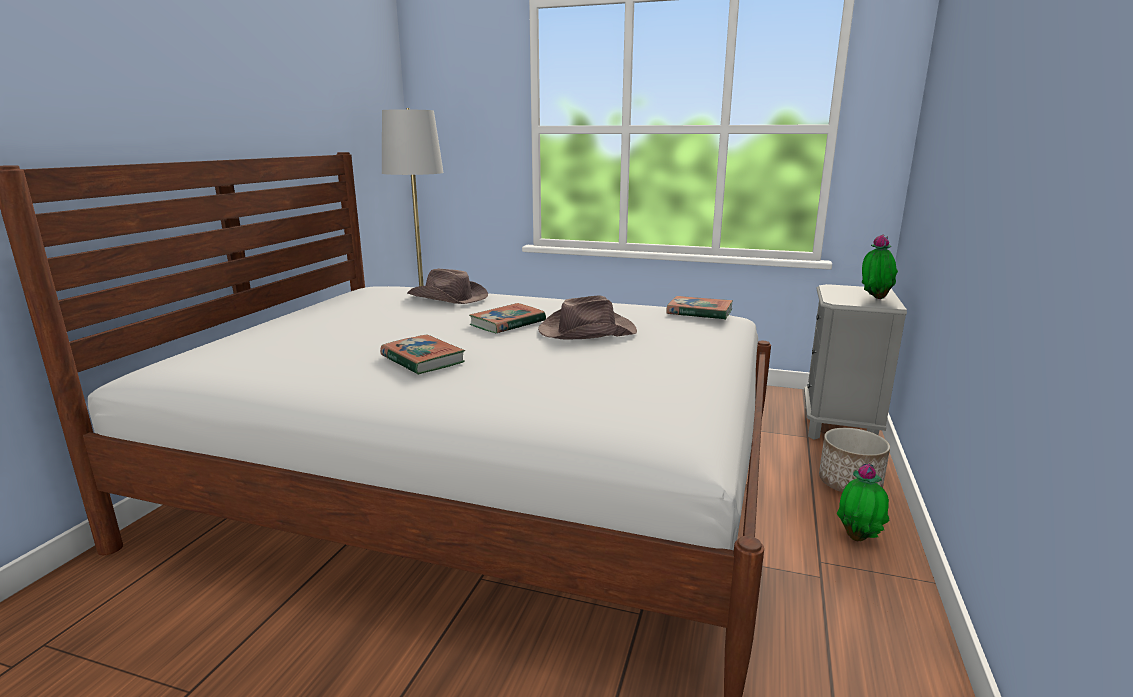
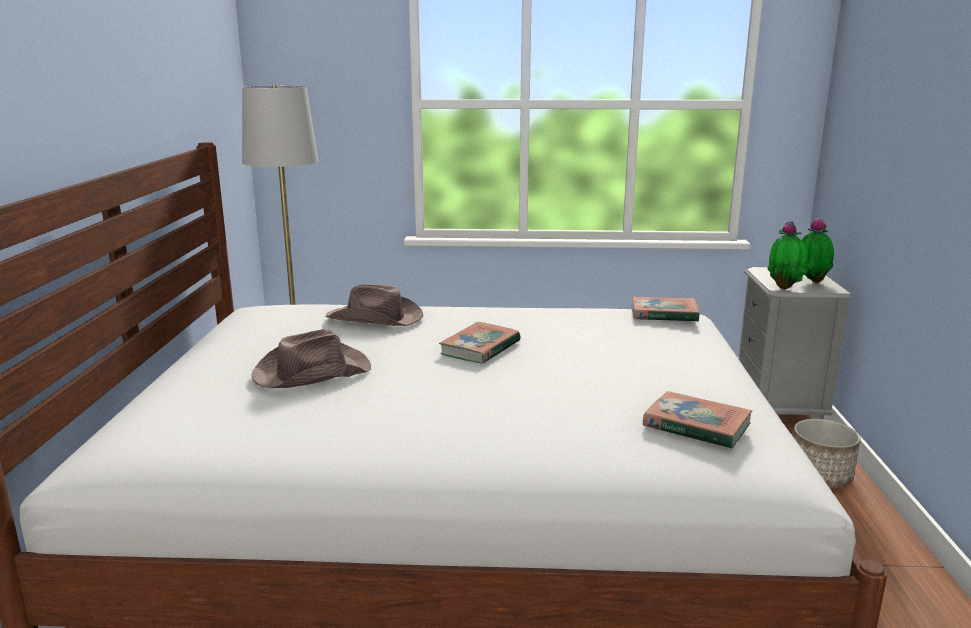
camera: 15 degrees left, 0 degrees up
(422, 359) = (436, 408): book -> book (696, 426)
(586, 331) = (574, 351): brown hat -> brown hat (310, 372)
(858, 537) = (857, 532): potted plant -> potted plant (784, 287)

